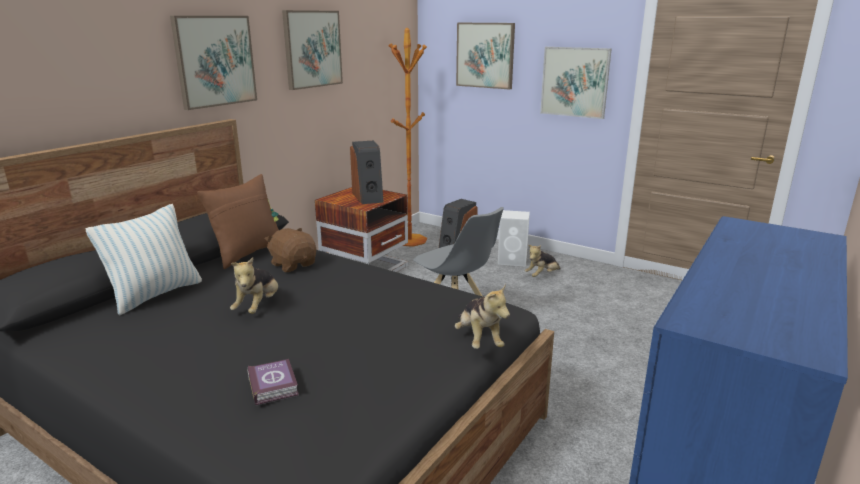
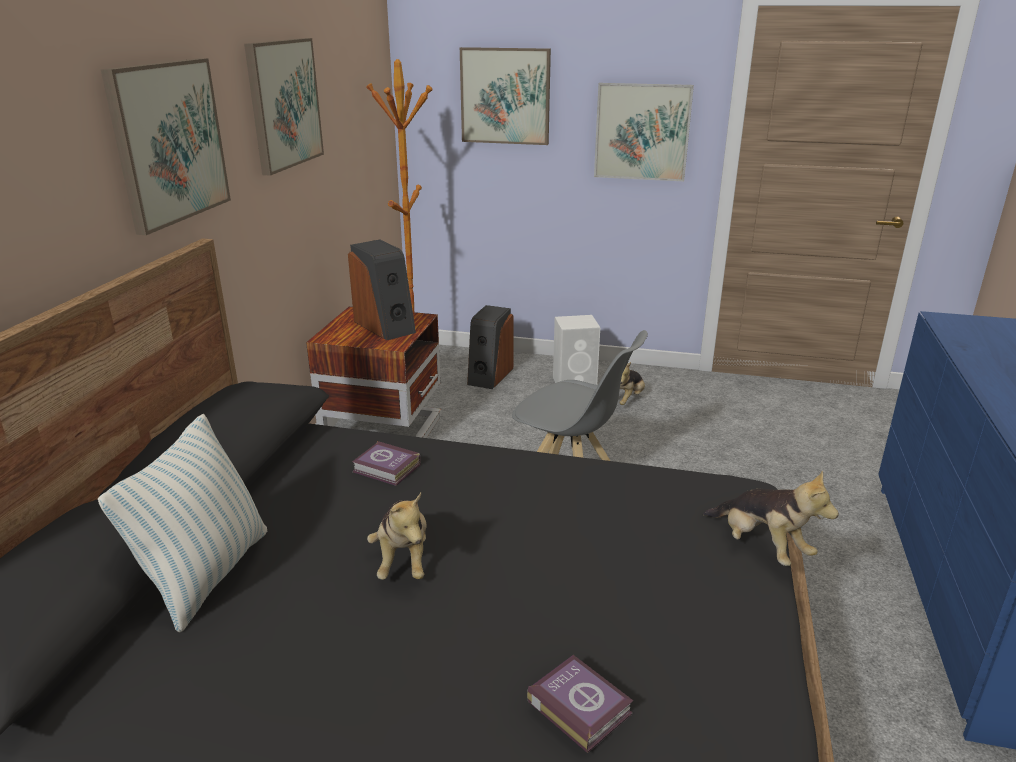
camera: 20 degrees left, 5 degrees up
(248, 254) = (296, 463): brown pillow -> none
(293, 264) = (387, 469): brown plush toy -> book

